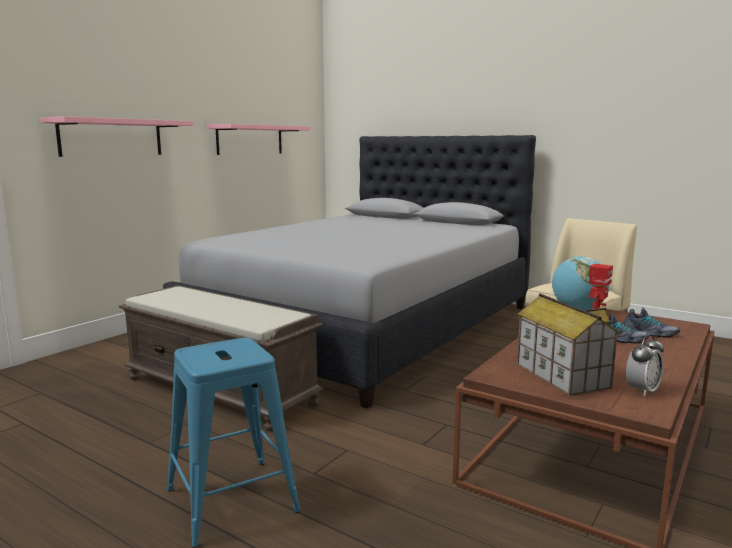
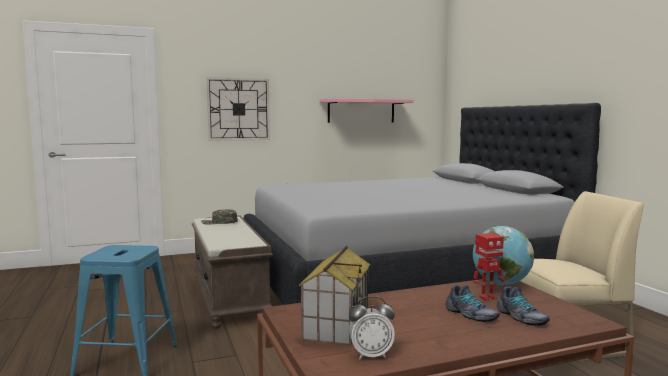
camera: 35 degrees right, 5 degrees down
(111, 137) = (238, 109): pink shelf -> wall clock
(177, 297) = (219, 222): none -> green cap

